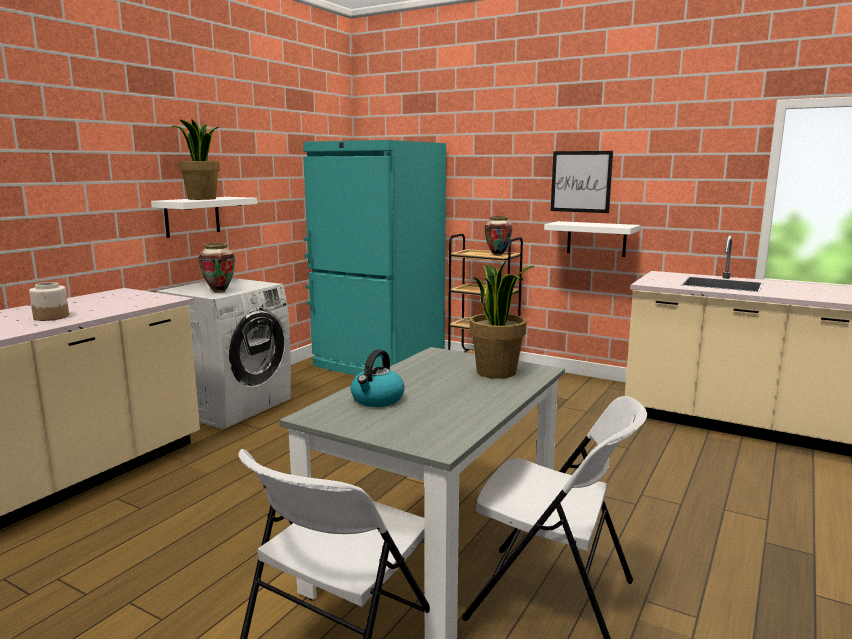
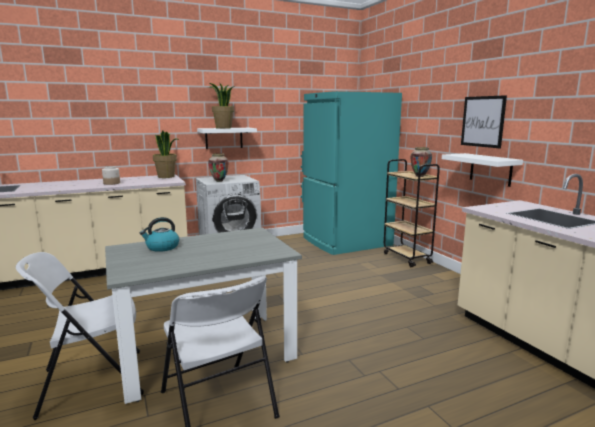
camera: 35 degrees right, 0 degrees up
(497, 372) = (256, 248): potted plant -> potted plant (166, 177)

